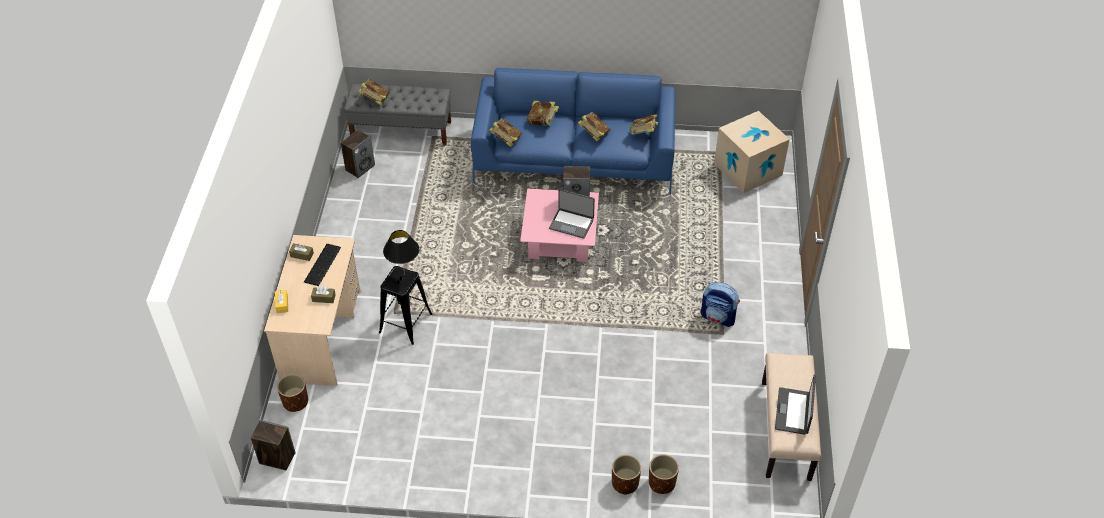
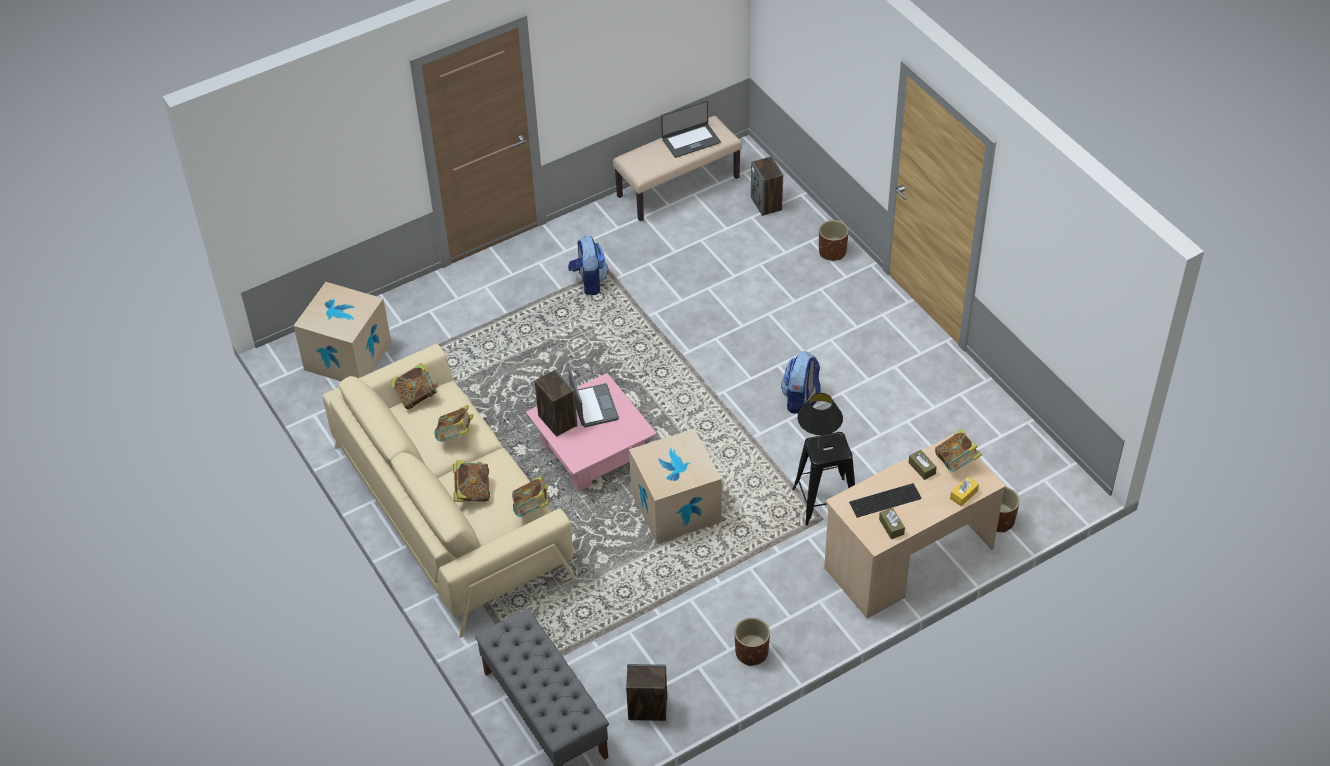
camera: 125 degrees left, 0 degrees up
(277, 458) = (1064, 489): speaker -> speaker (766, 204)
(375, 100) = (566, 694): book -> book (956, 462)
(476, 251) = (676, 507): none -> cardboard box
(498, 365) = (801, 399): none -> backpack
(574, 158) = (451, 511): blue sofa -> beige sofa
(661, 483) = (808, 232): brown planter -> brown planter (751, 653)

